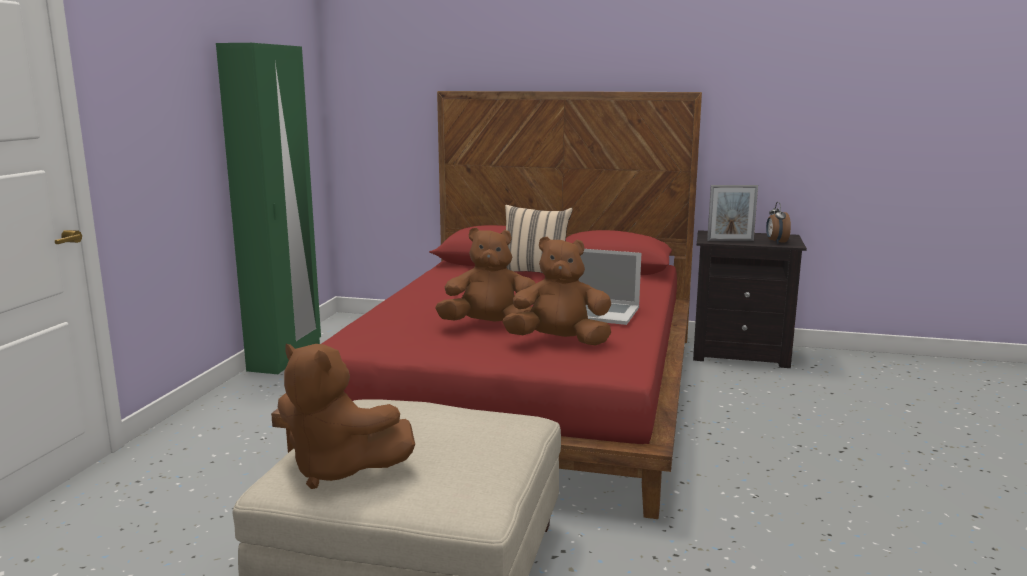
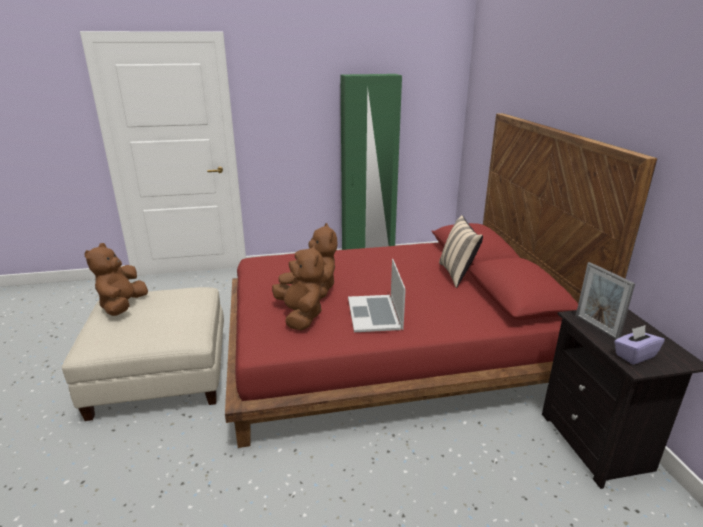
camera: 65 degrees right, 10 degrees up
(776, 242) = (634, 355): alarm clock -> purple tissue box

